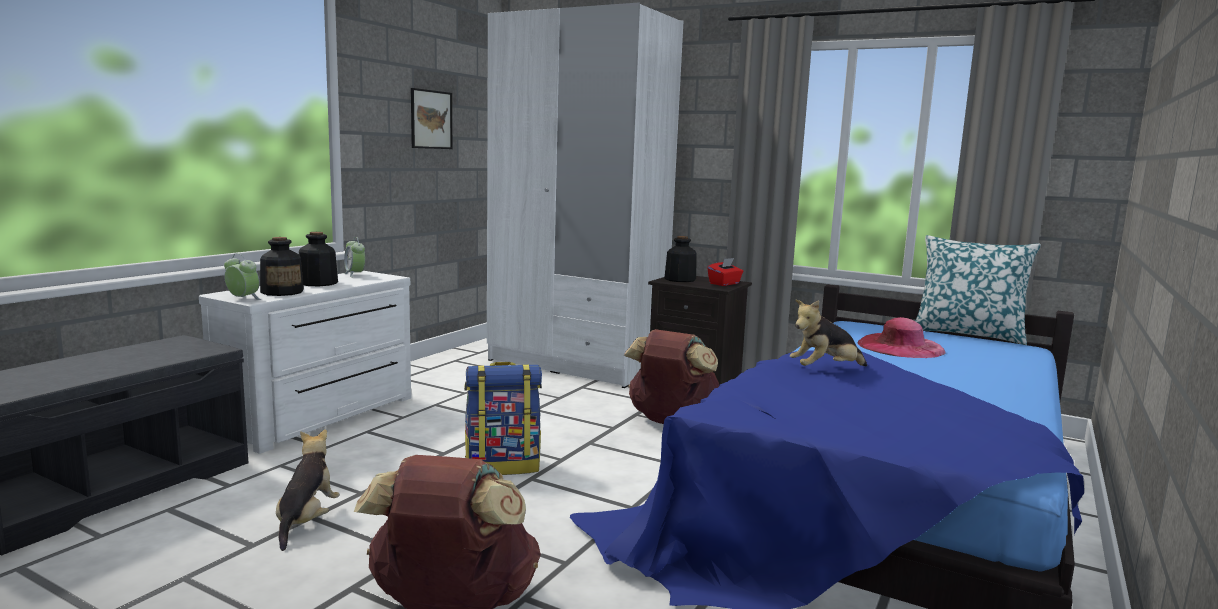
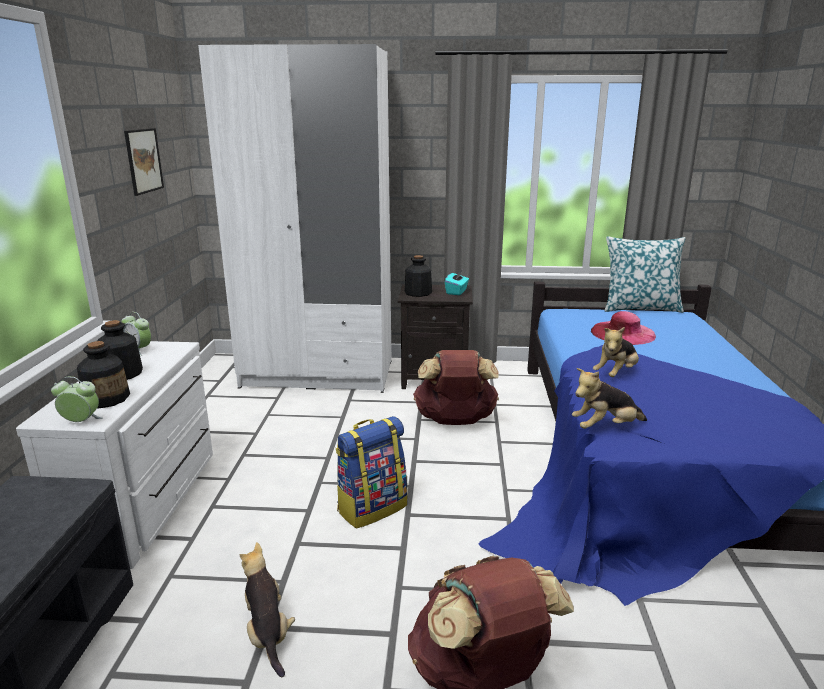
camera: 25 degrees left, 10 degrees up
(724, 284) = (456, 292): red tissue box -> turquoise tissue box
(727, 397) = (605, 427): none -> plush toy

